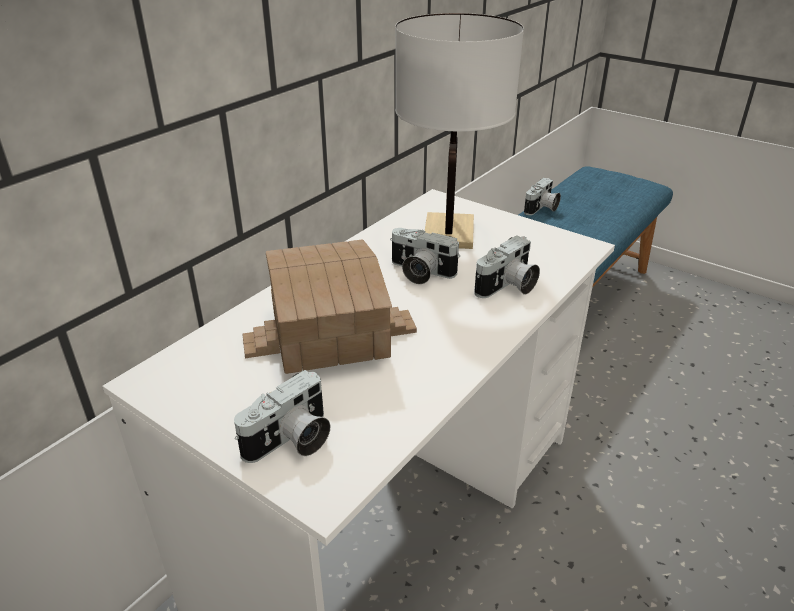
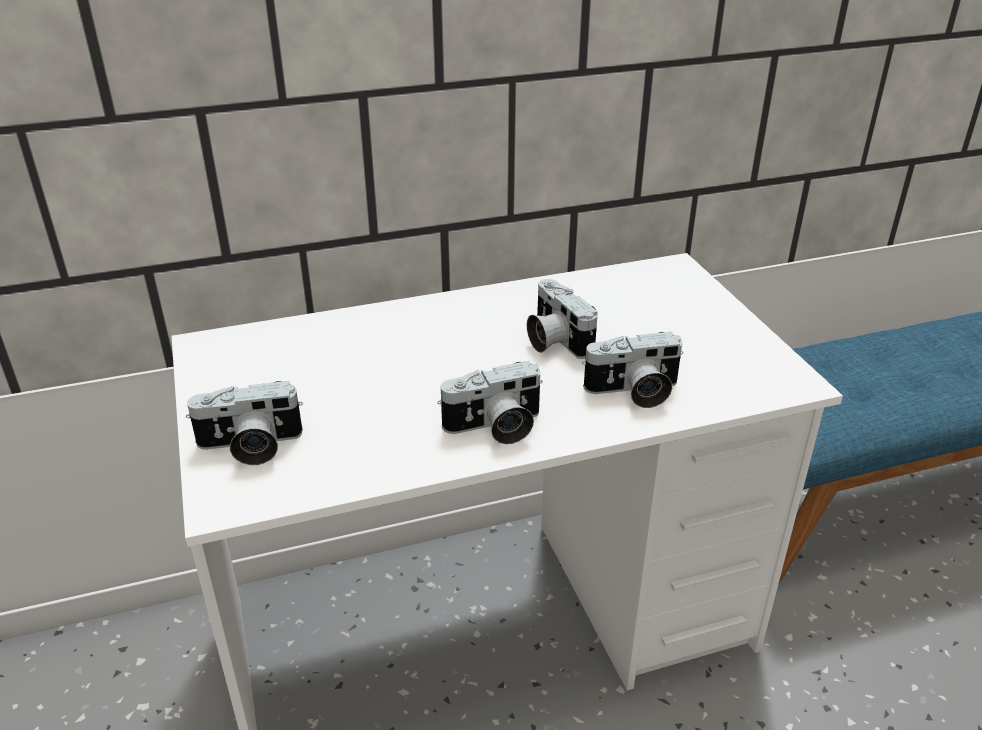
camera: 35 degrees right, 0 degrees up
(330, 336) = (390, 369): toy house -> none
(448, 233) = (641, 308): white table lamp -> none
(542, 208) = (915, 334): camera -> camera (495, 428)

